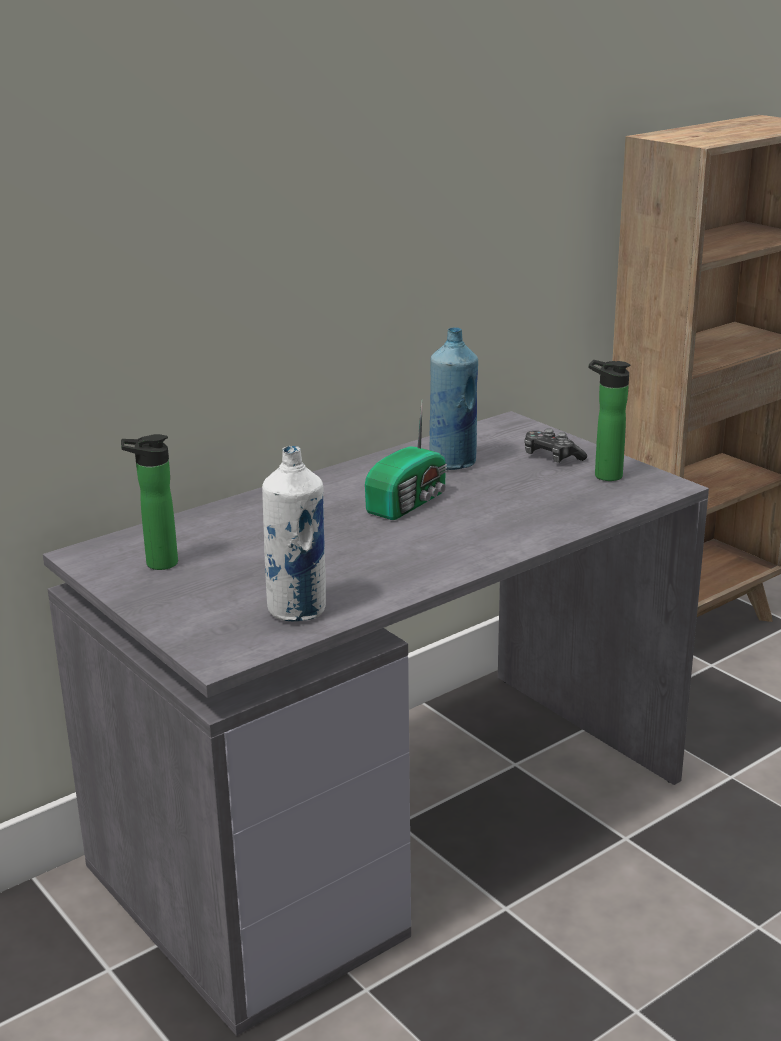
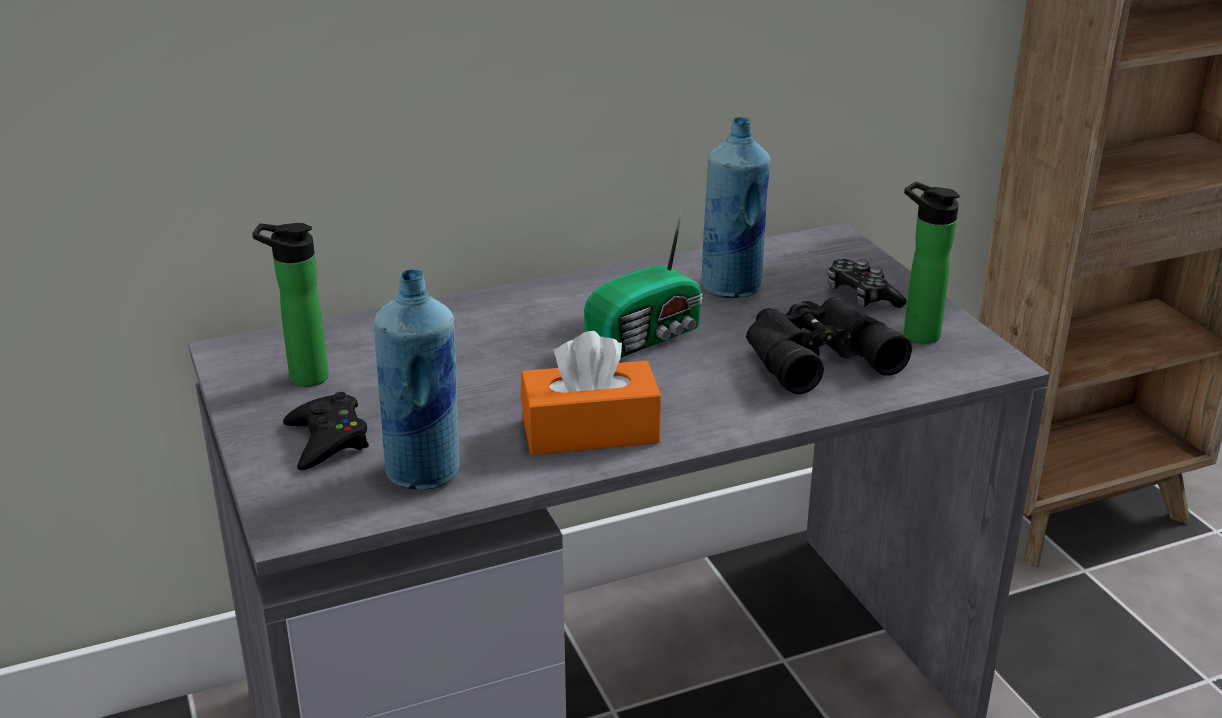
camera: 15 degrees right, 5 degrees up
(207, 601) = (327, 440): none -> black game controller
(298, 610) = (424, 473): white bottle -> blue bottle
(405, 567) = (590, 431): none -> orange tissue box
(539, 498) = (813, 354): none -> black binoculars

